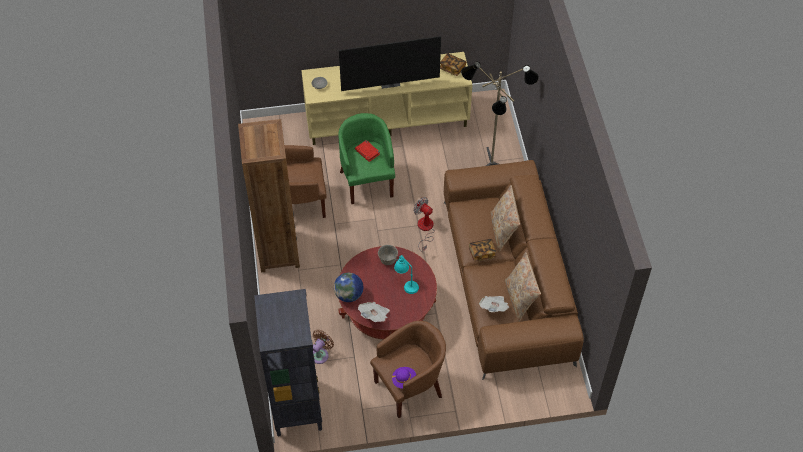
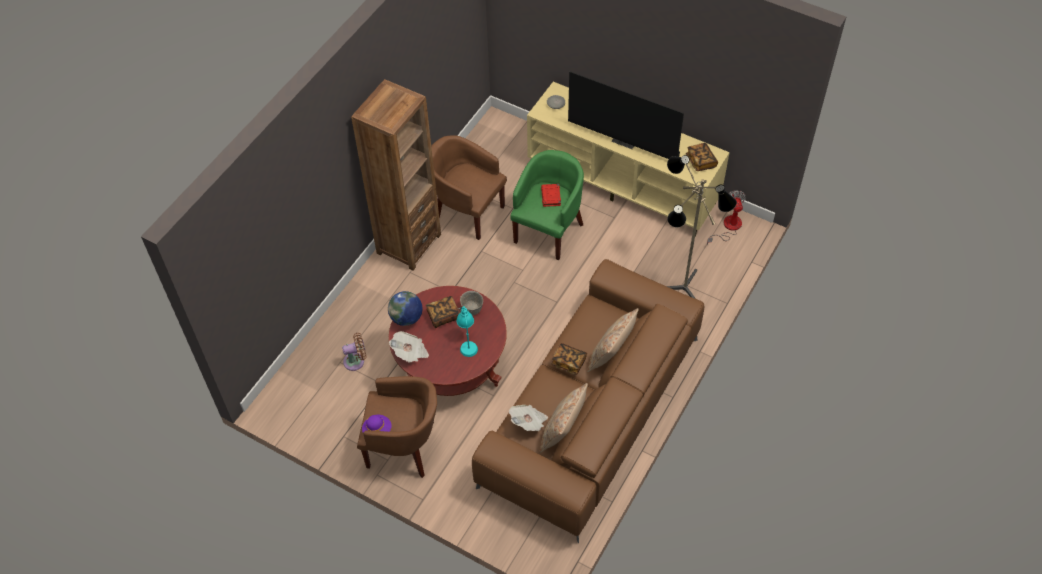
camera: 40 degrees right, 0 degrees up
(297, 407) = (291, 394): black bookcase -> none
(373, 277) = (443, 316): none -> book
(425, 229) = (559, 310): fan -> fan (728, 227)

